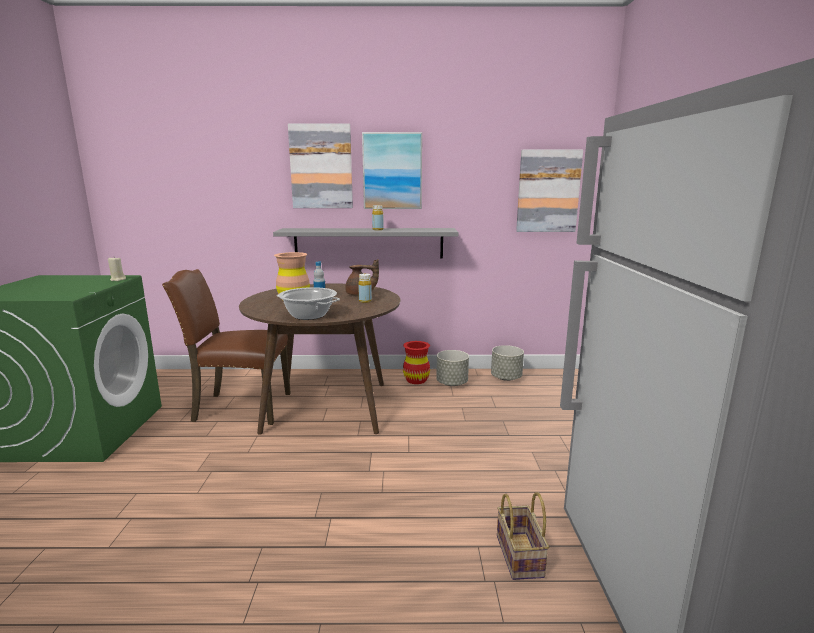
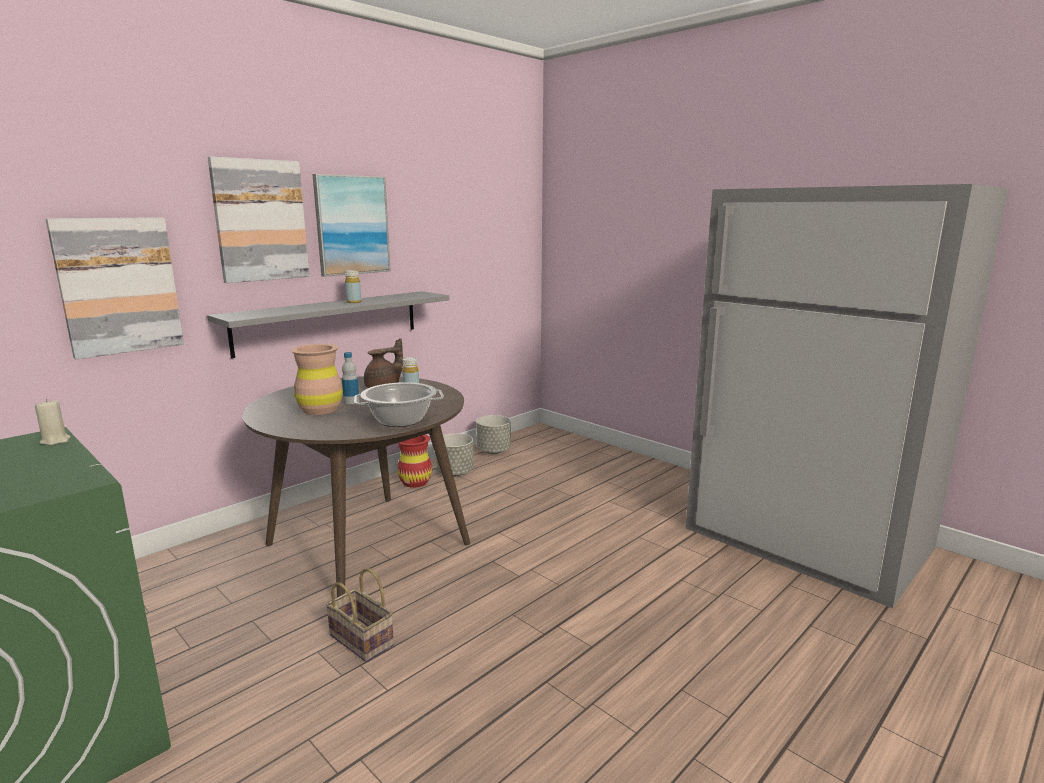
camera: 45 degrees left, 0 degrees up
(239, 407) = (253, 593): brown chair -> none
(521, 557) = (712, 570): basket -> basket (363, 640)
(548, 191) = (501, 243): picture -> picture (119, 286)

